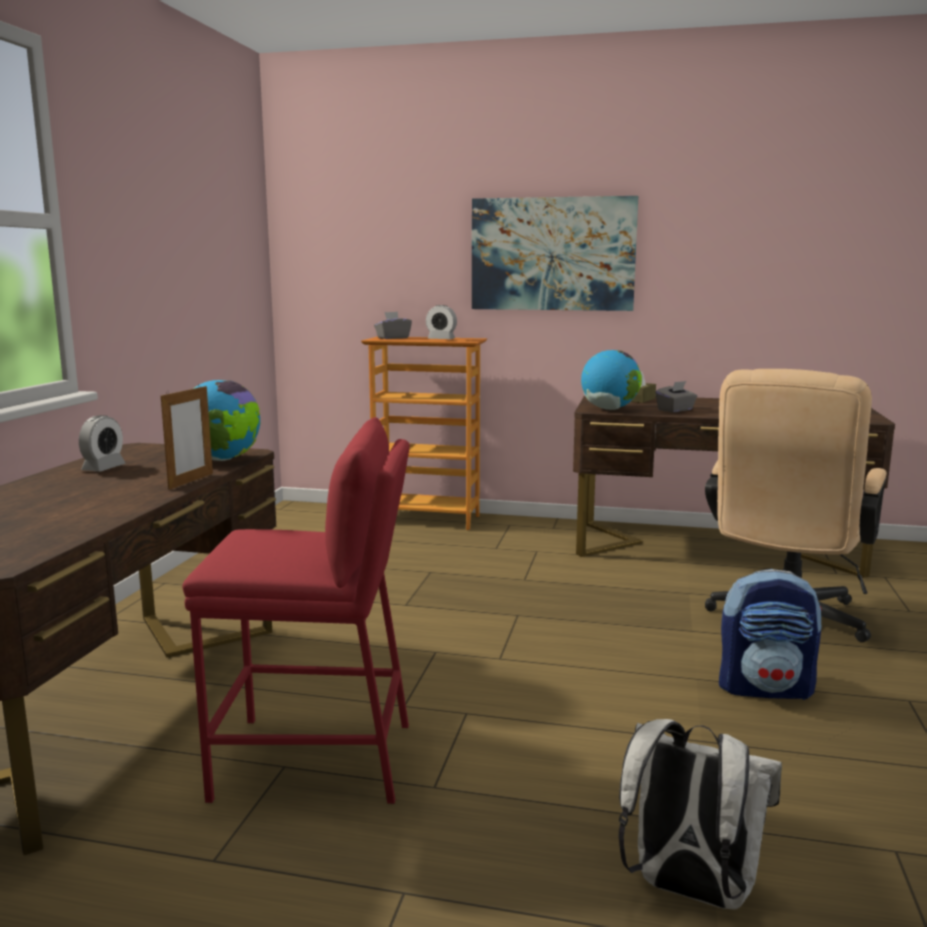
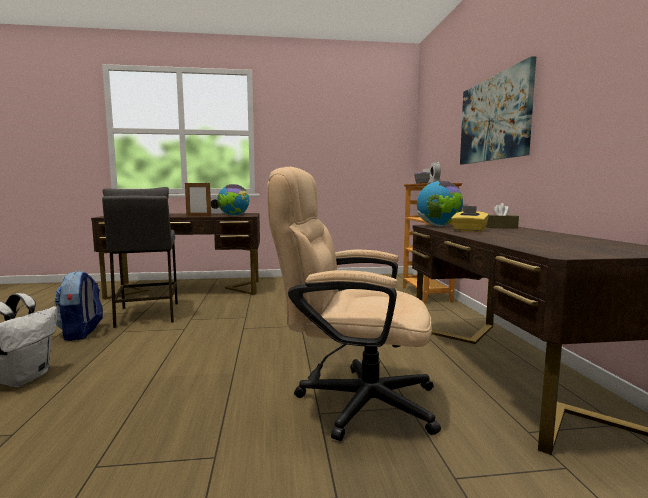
camera: 70 degrees right, 5 degrees down
(315, 760) = (147, 314): red stool -> grey stool
(675, 410) = (469, 230): grey tissue box -> yellow tissue box
(765, 688) = (224, 394): backpack -> backpack (82, 333)

